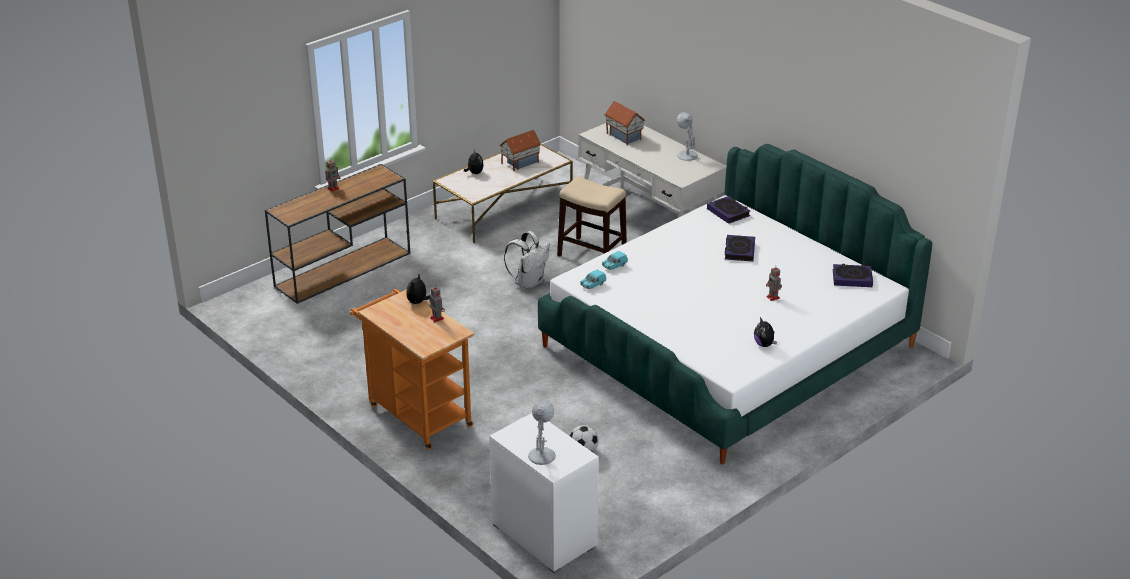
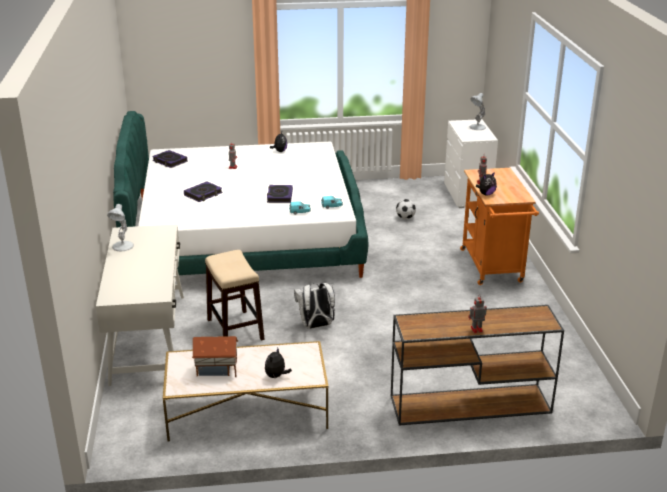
camera: 145 degrees left, 5 degrees down
(624, 136) = (136, 283): toy house -> none
(728, 212) = (162, 218): book -> book (279, 196)

